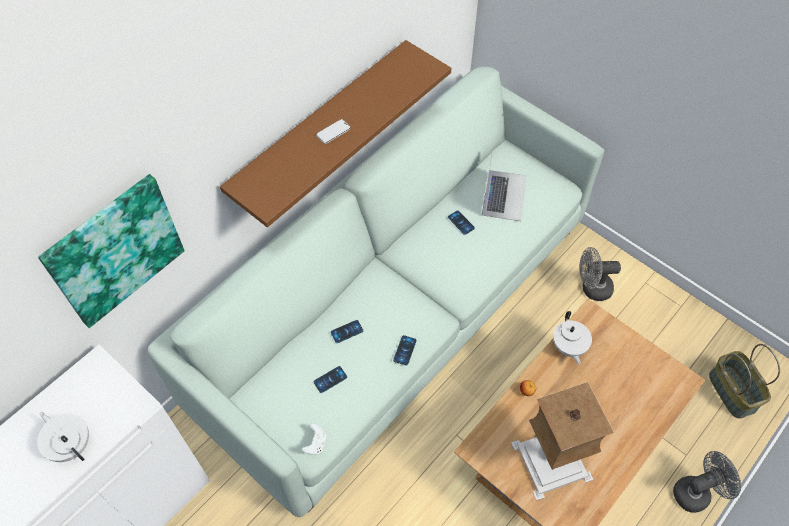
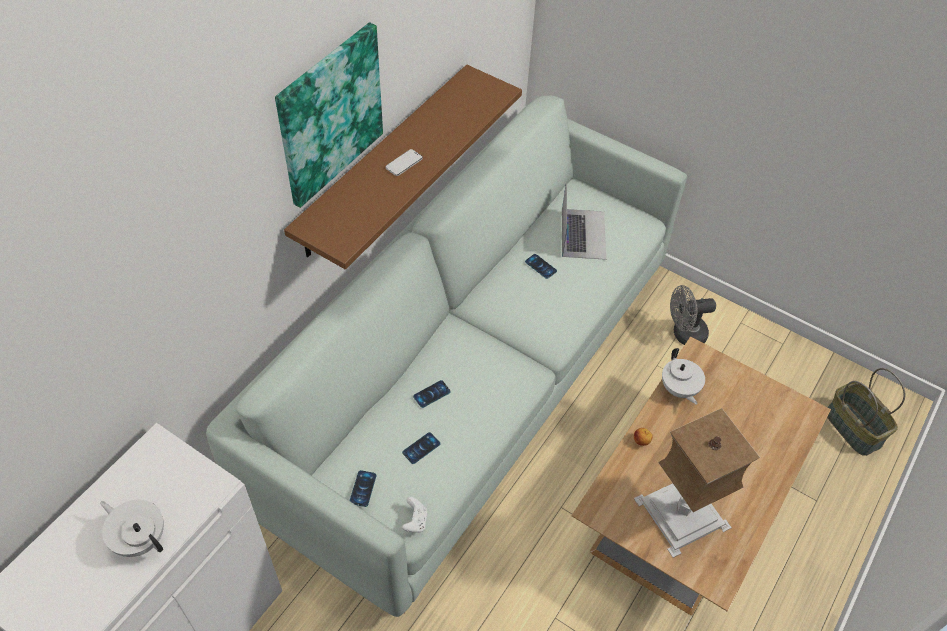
camera: 10 degrees left, 5 degrees down
(115, 250) = (176, 304): picture -> picture (329, 114)
(405, 350) = (501, 408): phone -> phone (363, 488)
(696, 492) = (834, 539): grey fan -> none

